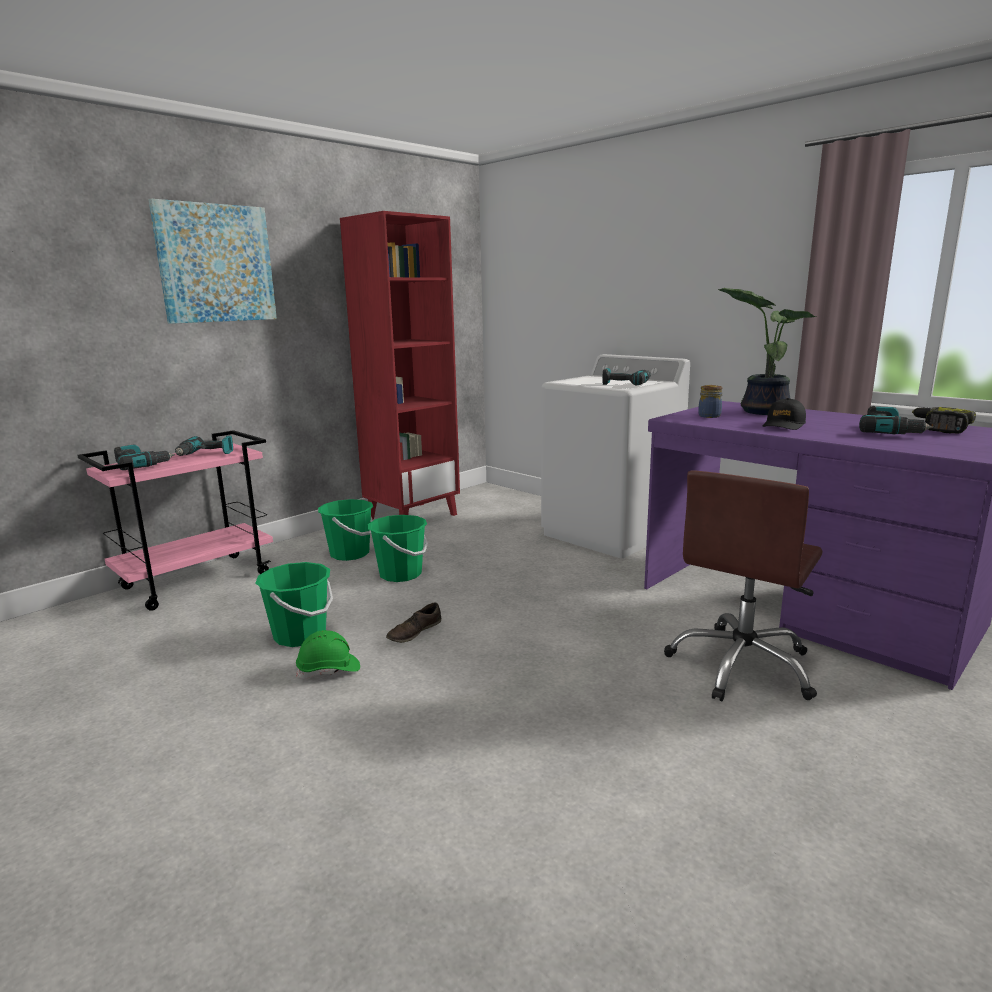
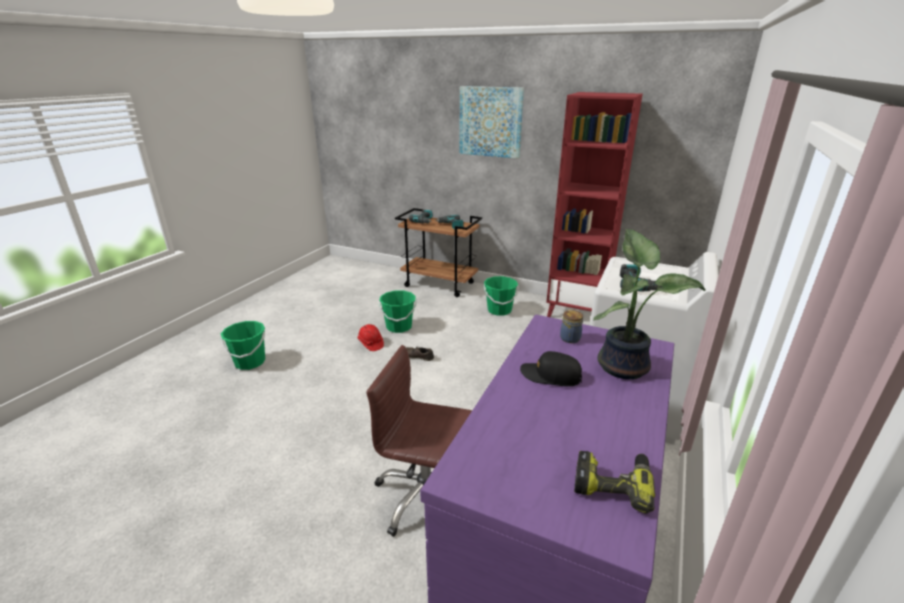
camera: 70 degrees right, 10 degrees up
(198, 580) = (440, 284): pink cart -> brown cart
(329, 670) = (370, 344): green hard hat -> red hard hat
(400, 574) = (483, 333): green bucket -> green bucket (250, 362)
(890, 431) = (558, 439): power drill -> none

